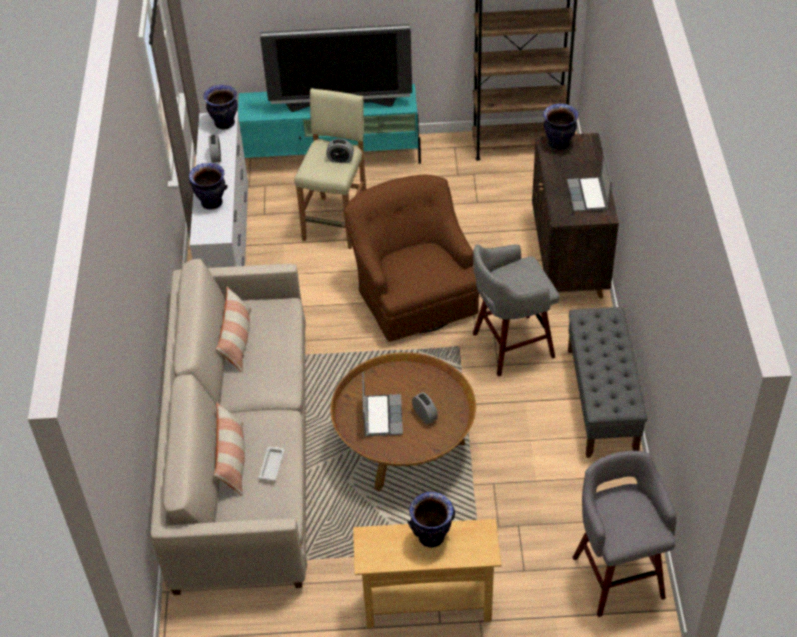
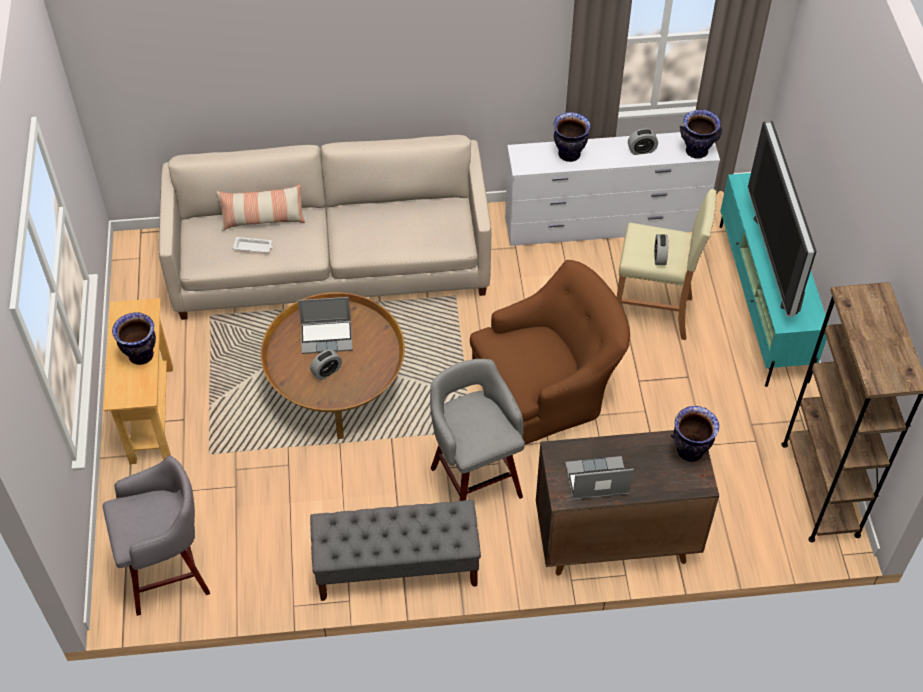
camera: 85 degrees right, 5 degrees up
(237, 340) = (408, 209): pillow -> none

